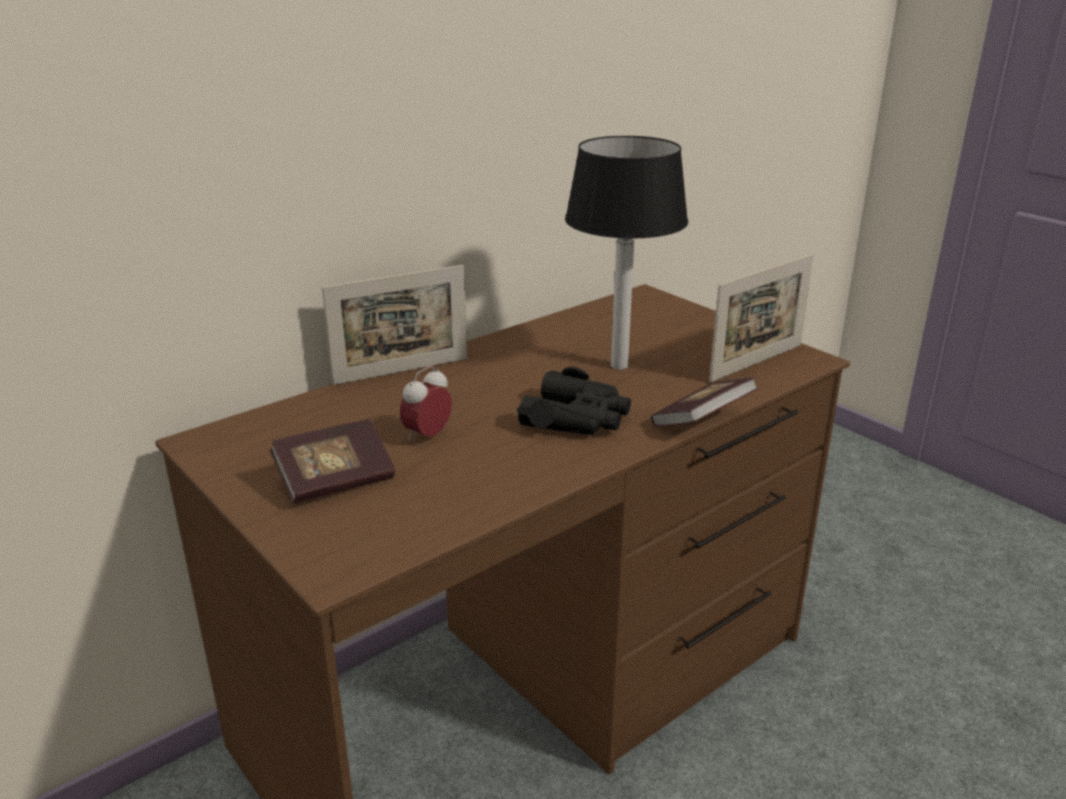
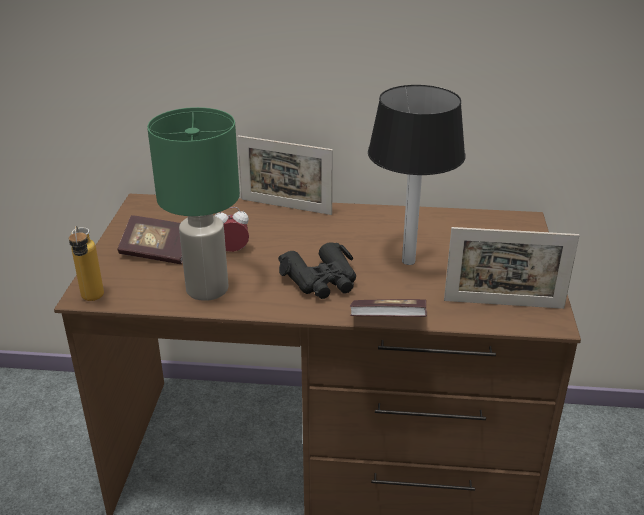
camera: 45 degrees right, 5 degrees up
(356, 572) = (92, 301): none -> bottle
(478, 485) = (208, 290): none -> green table lamp

